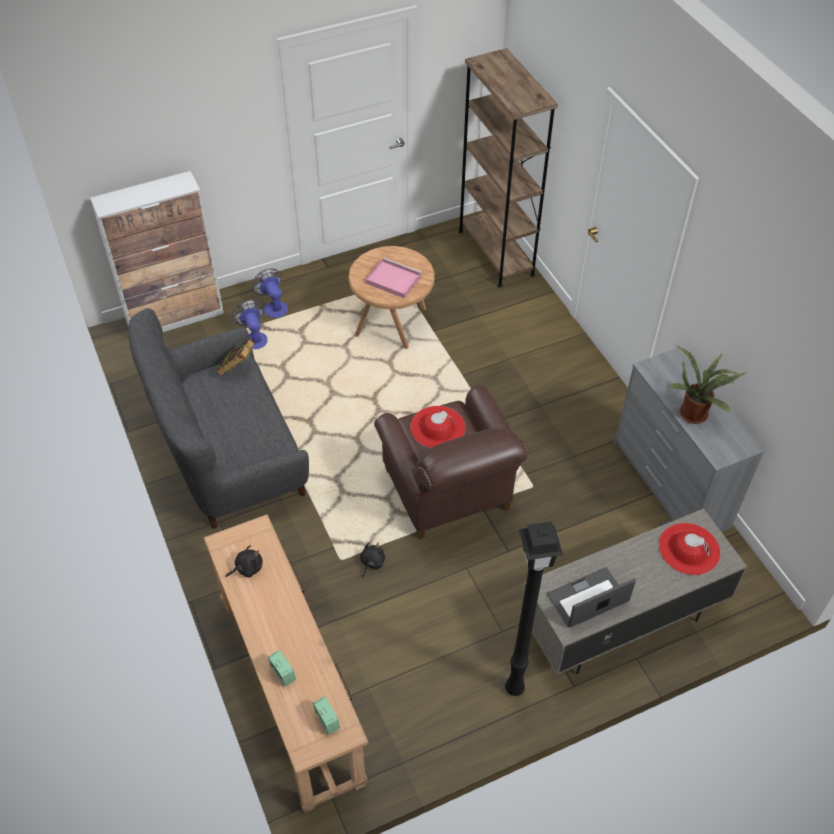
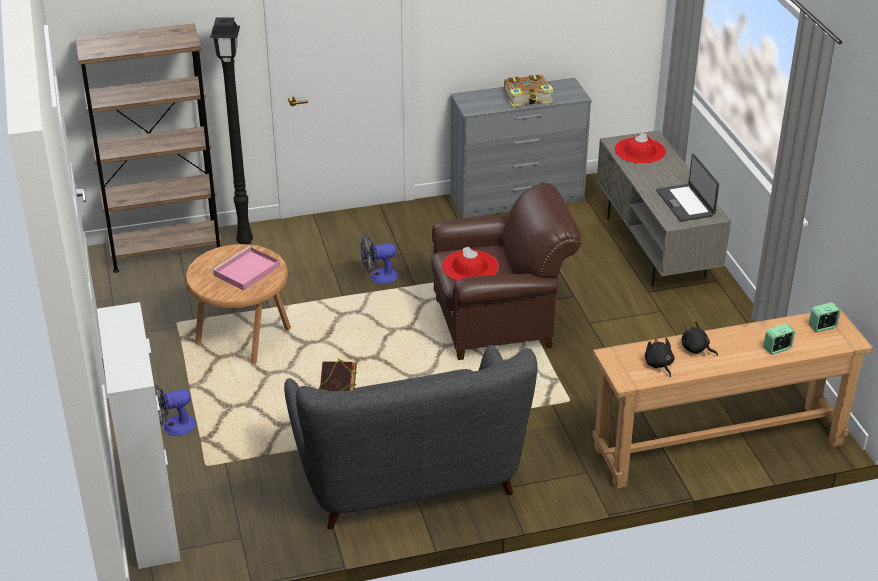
camera: 80 degrees left, 15 degrees down
(254, 337) = (221, 447): fan -> fan (378, 277)
(371, 562) = (575, 381): black plush toy -> black plush toy (696, 349)
(513, 690) = (720, 312): black floor lamp -> black floor lamp (246, 242)
(695, 412) = (528, 98): potted plant -> book

